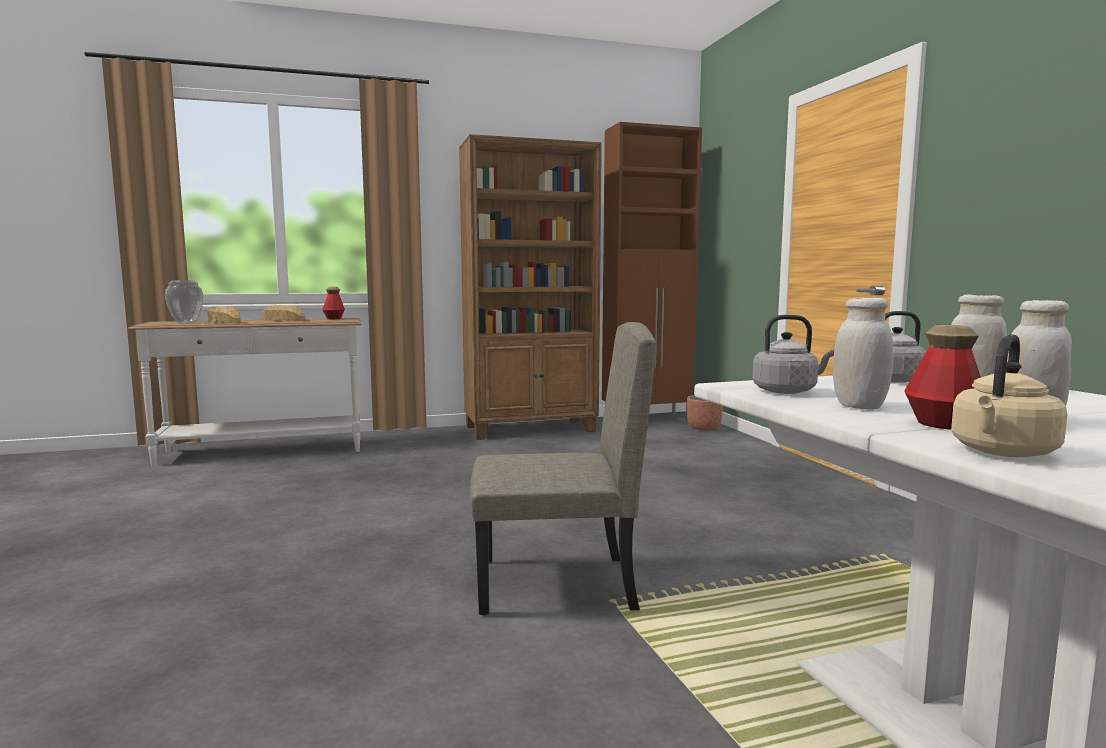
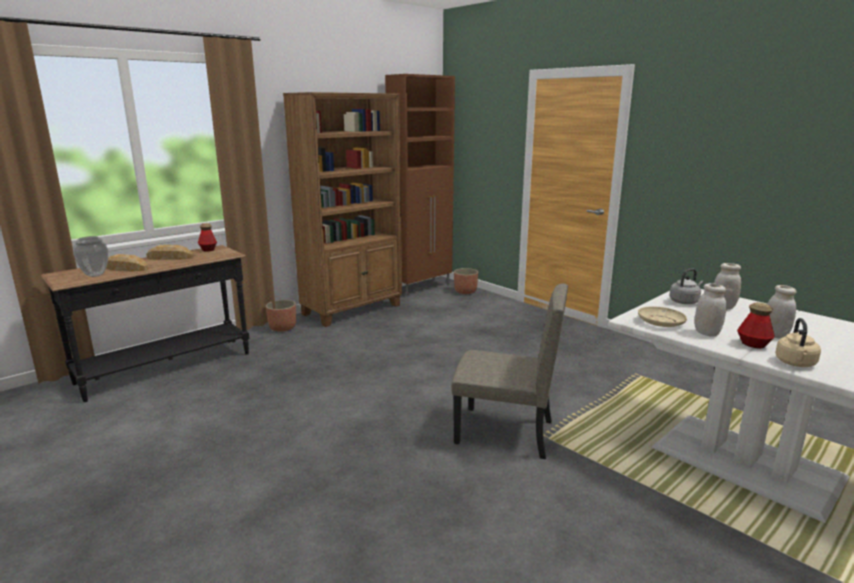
camera: 25 degrees left, 10 degrees up
(263, 452) = (166, 368): white console table -> black console table
(428, 435) = (282, 328): none -> planter
(556, 585) = (504, 432): beige chair -> beige chair turned 45 degrees clockwise
(787, 391) = (660, 322): grey kettle -> beige plate

